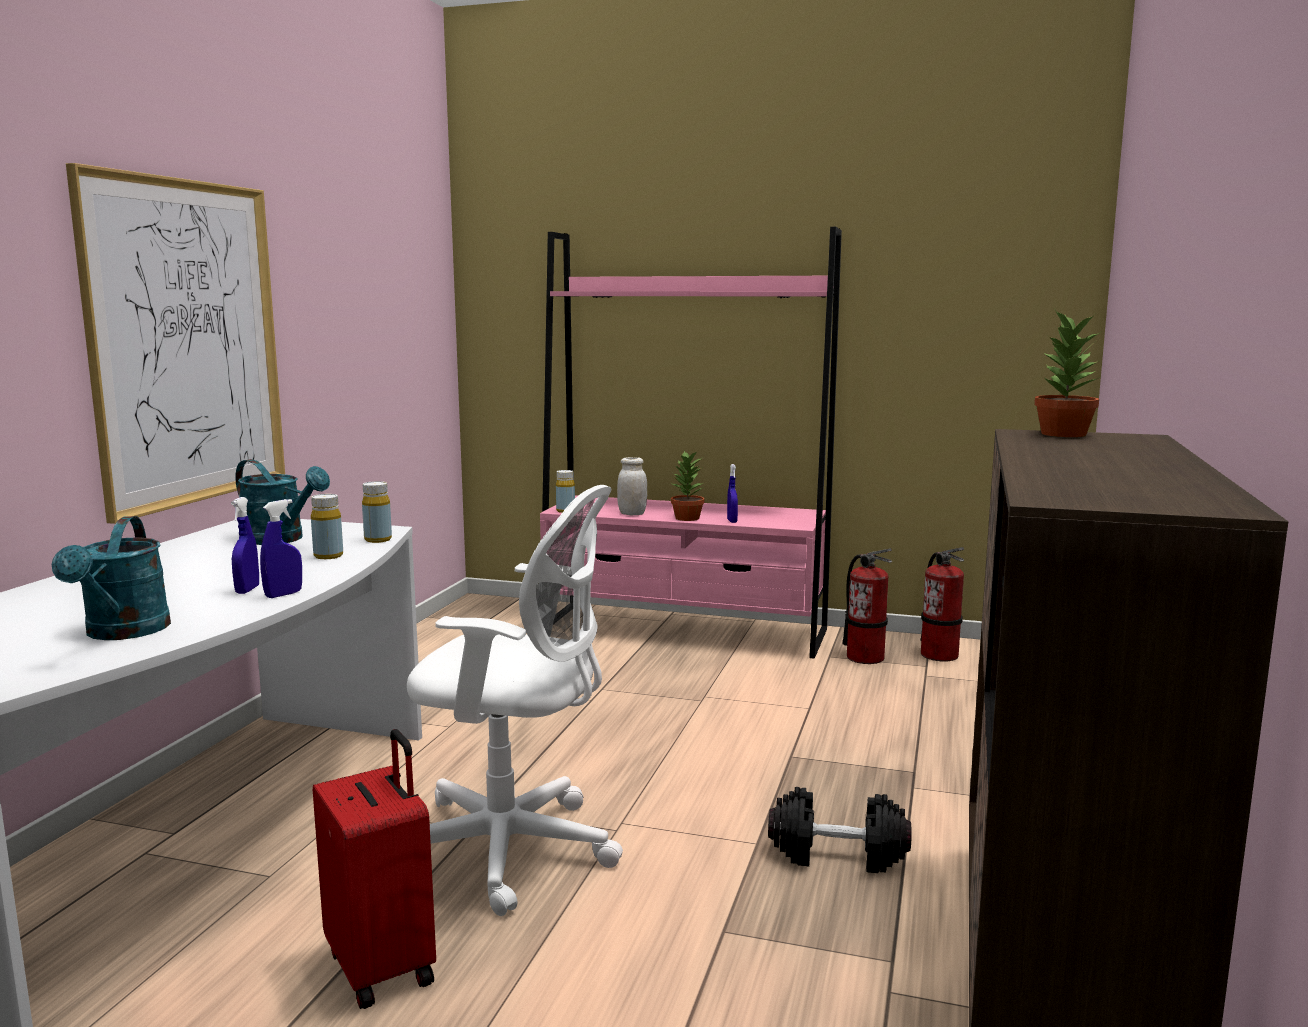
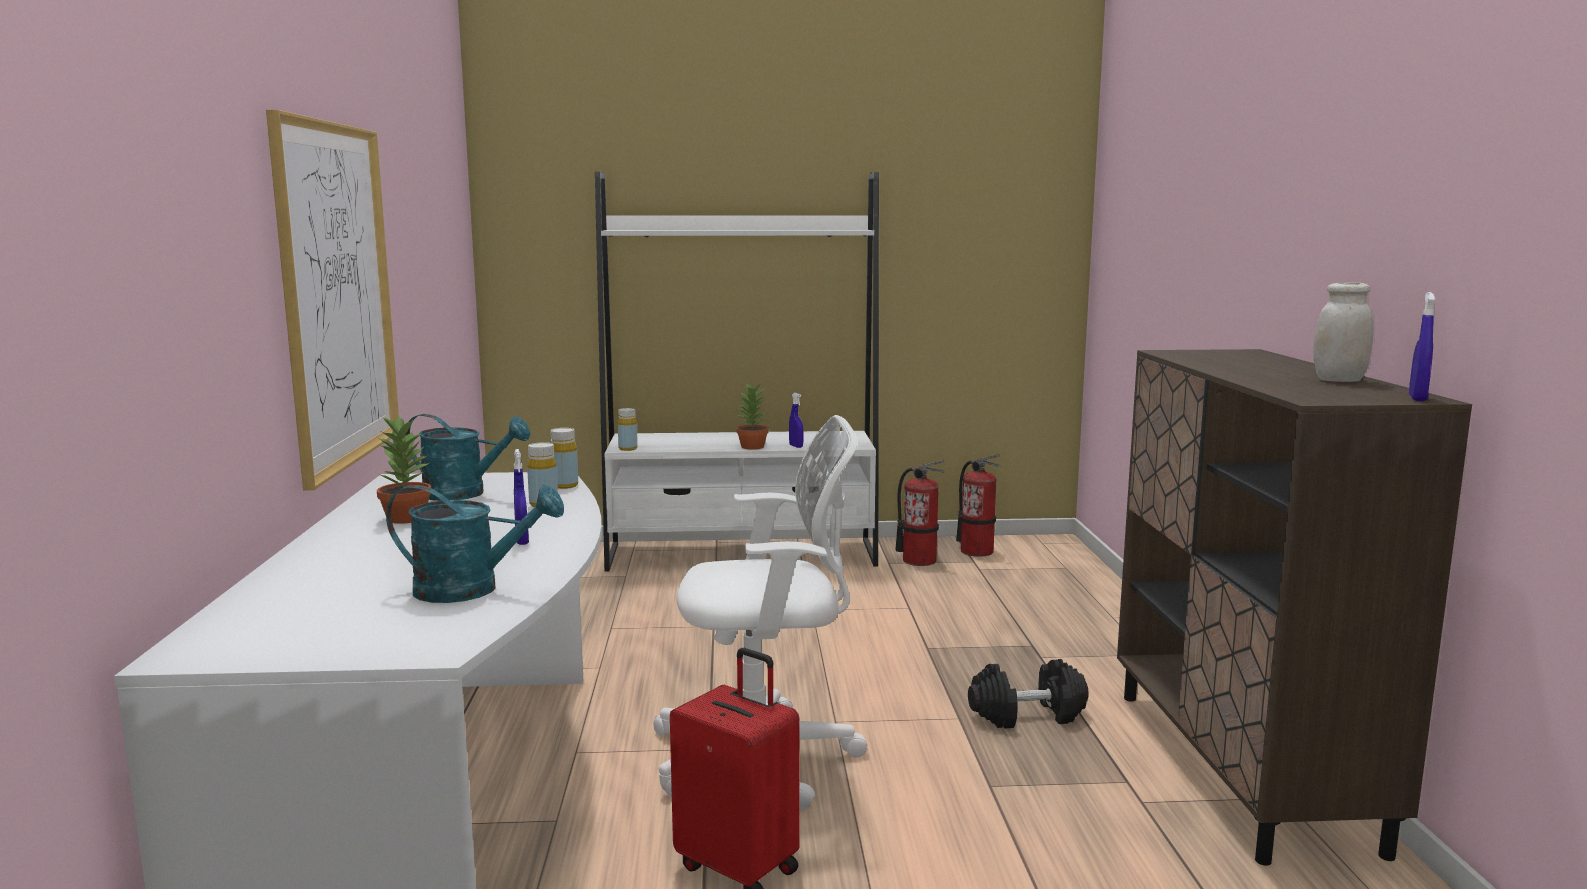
camera: 20 degrees left, 0 degrees up
(123, 633) = (471, 589): turquoise watering can -> turquoise watering can turned 60 degrees counterclockwise
(283, 594) = (566, 541): blue spray bottle -> blue spray bottle (1417, 398)
(632, 514) = (696, 447): white jar -> white jar (1339, 380)
(684, 630) = (742, 555): pink bookcase -> white bookcase
(1062, 434) = (1194, 352): potted plant -> potted plant (405, 518)

